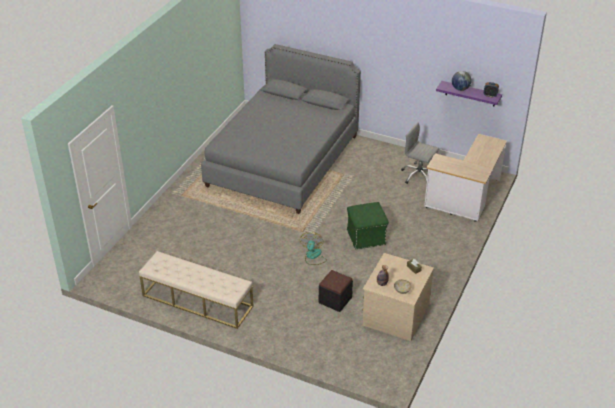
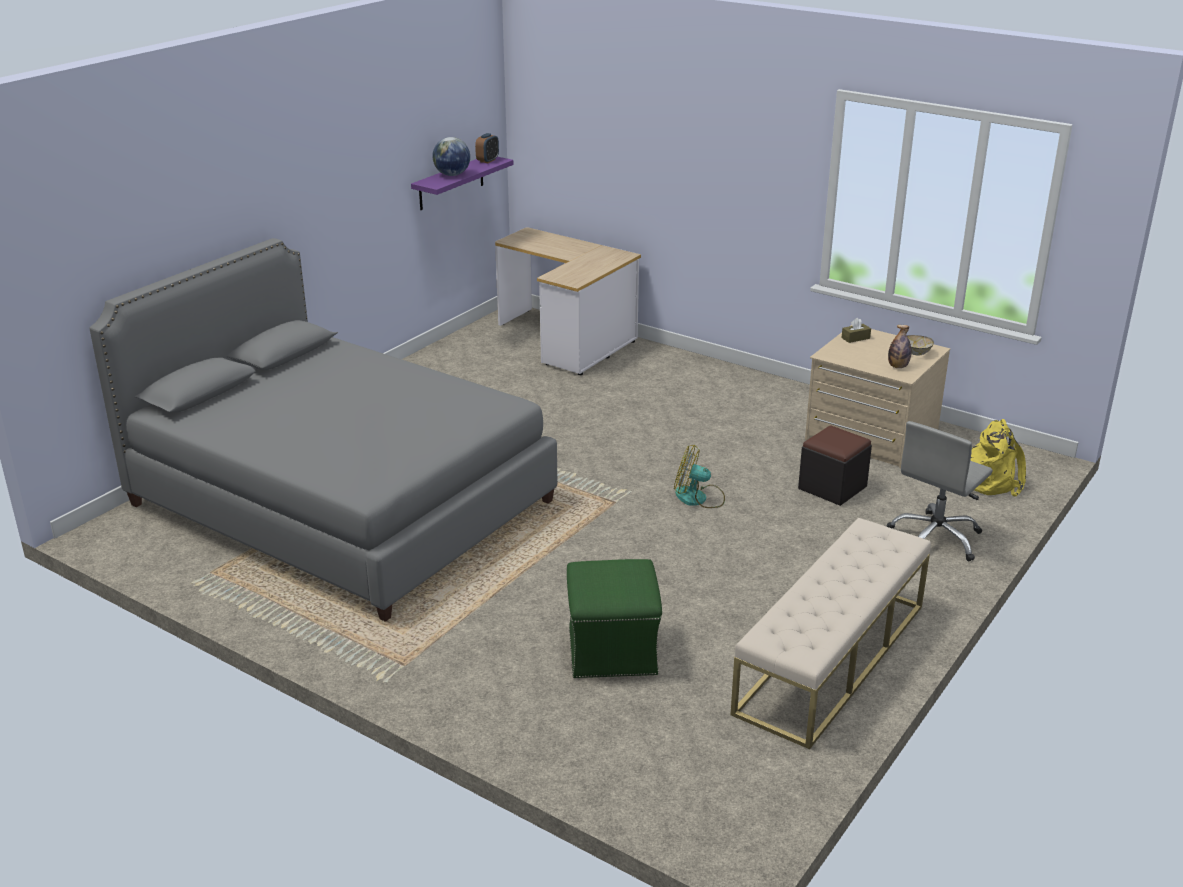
camera: 80 degrees left, 10 degrees down
(360, 359) = (989, 480): none -> yellow backpack
(366, 237) = (651, 437): green ottoman -> green ottoman (612, 650)
(418, 176) = (481, 369): grey office chair -> grey office chair (936, 538)

